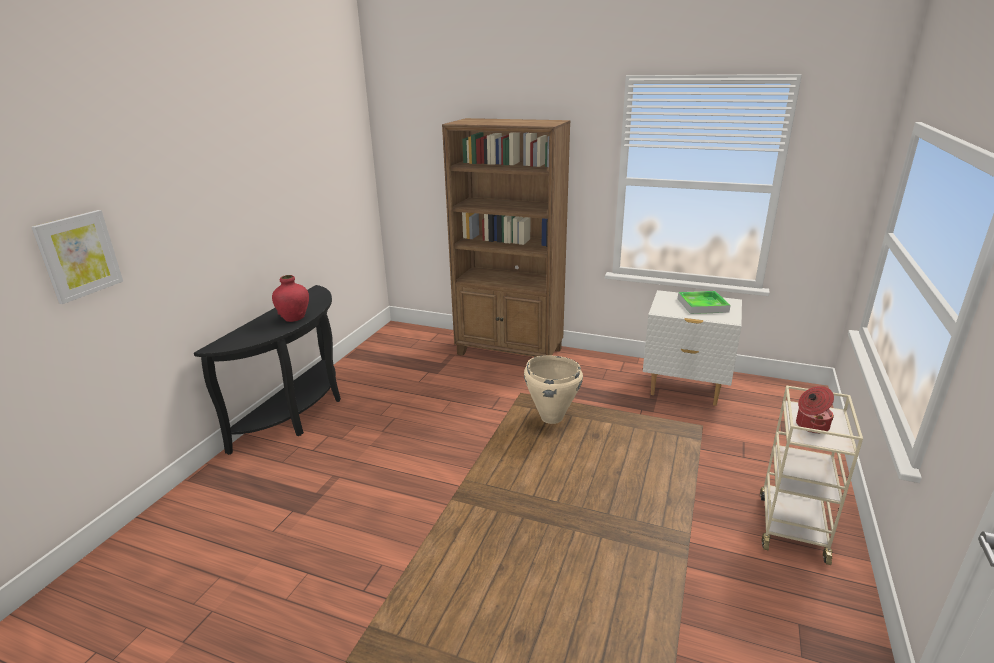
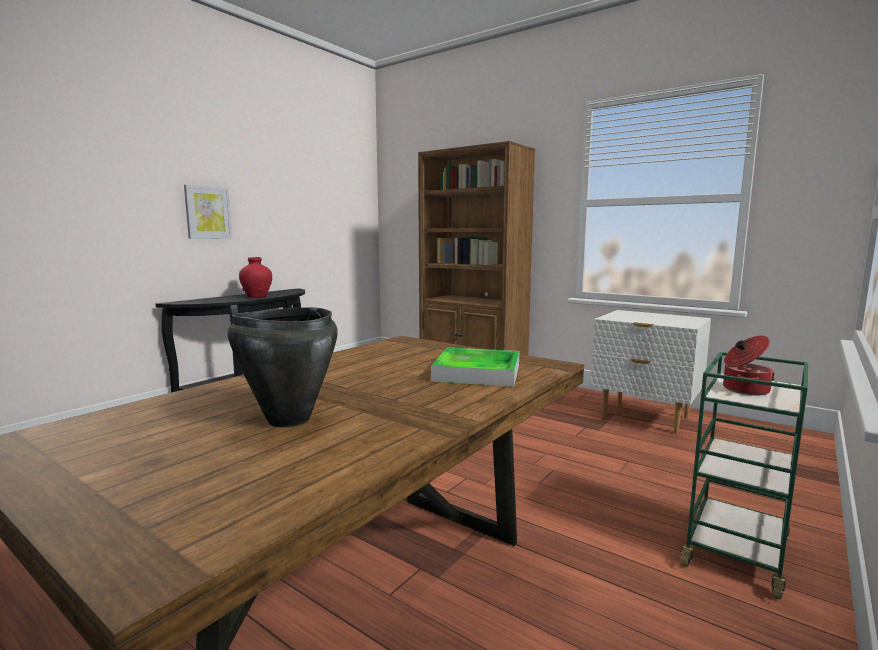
camera: 15 degrees right, 15 degrees down
(78, 255) = (60, 186): picture -> picture (208, 212)
(551, 417) = (413, 347): beige cooking pot -> none
(559, 561) = (288, 420): none -> black cooking pot
(702, 305) = (660, 318): tray -> tray (477, 372)
(791, 526) = (735, 551): beige cart -> green cart

